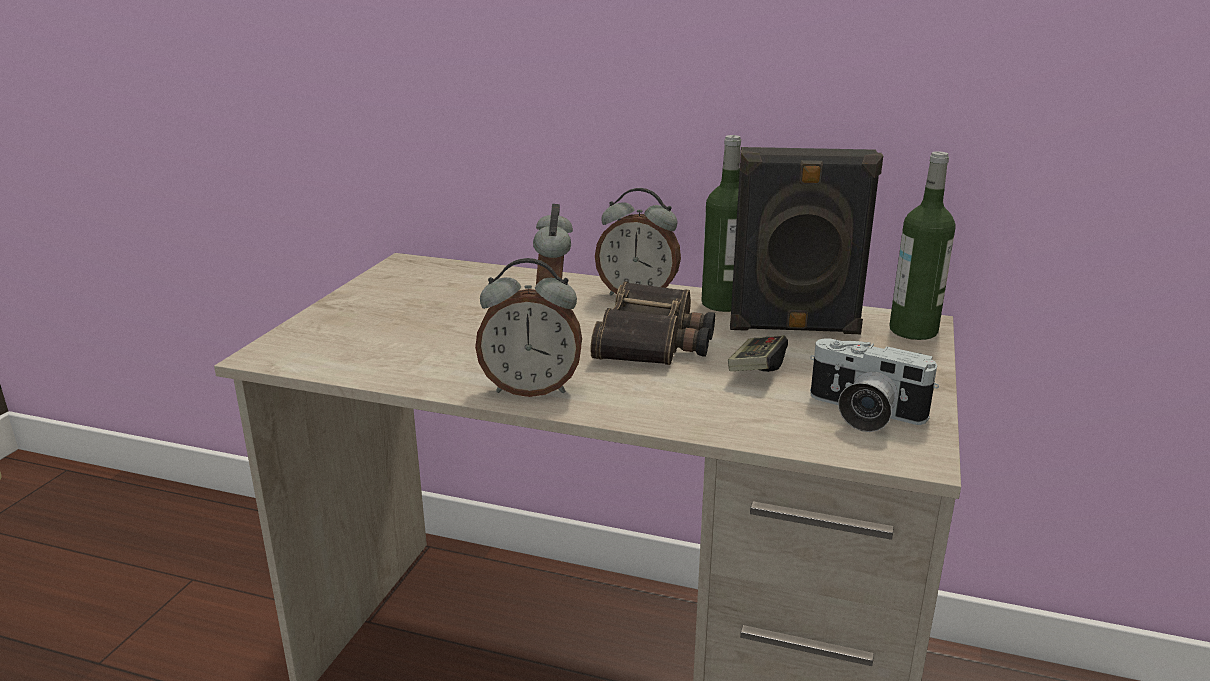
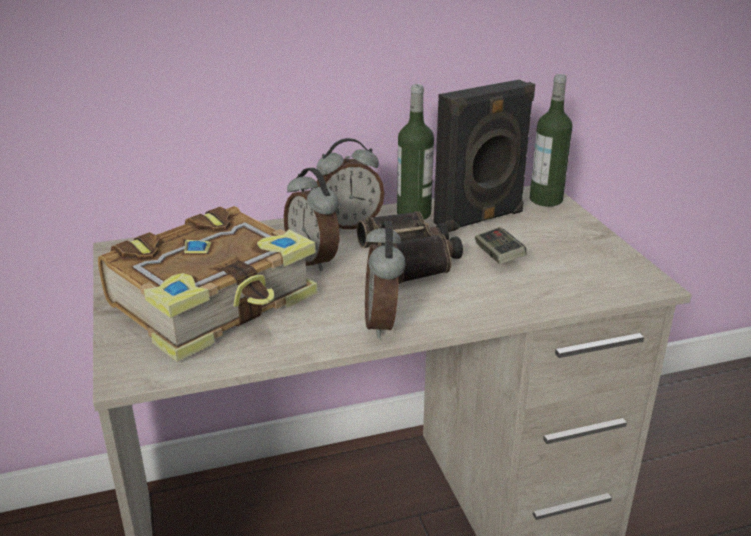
camera: 35 degrees left, 5 degrees up
(414, 323) = (215, 302): none -> book
(531, 388) = (383, 323): alarm clock -> alarm clock turned 120 degrees clockwise
(862, 414) = (593, 267): camera -> none

